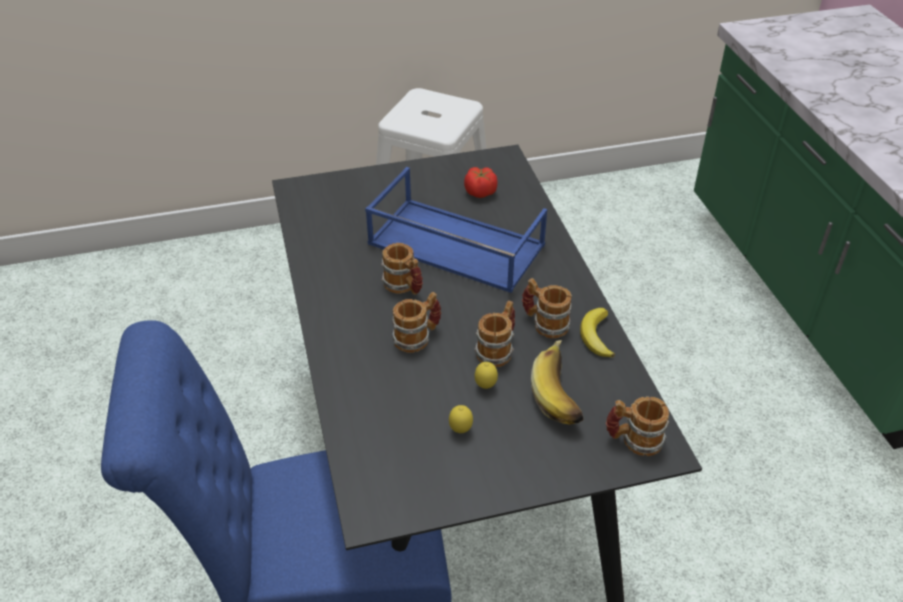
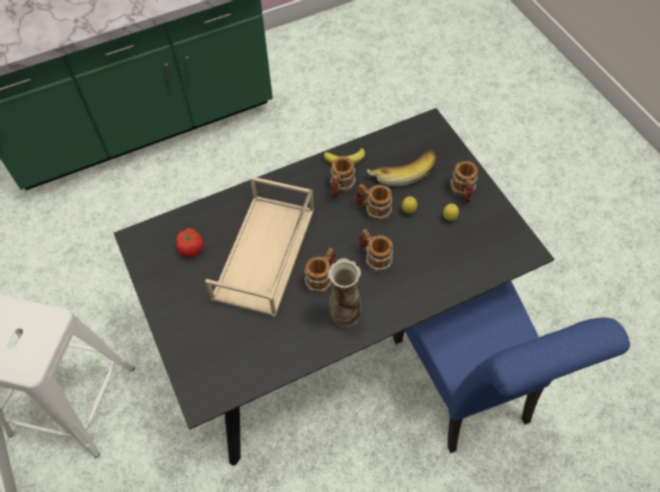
camera: 100 degrees left, 15 degrees up
(344, 298) = (345, 316): none -> vase
(453, 245) = (265, 255): blue tray -> beige tray
(634, 440) = (427, 136): mug -> mug (463, 192)

